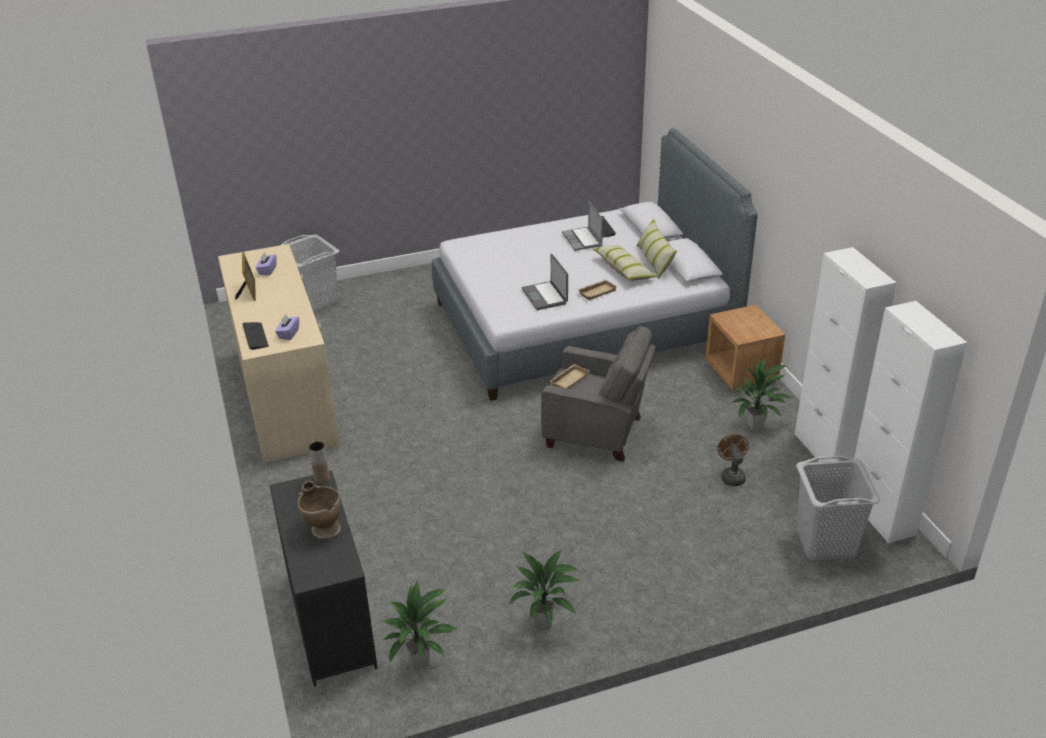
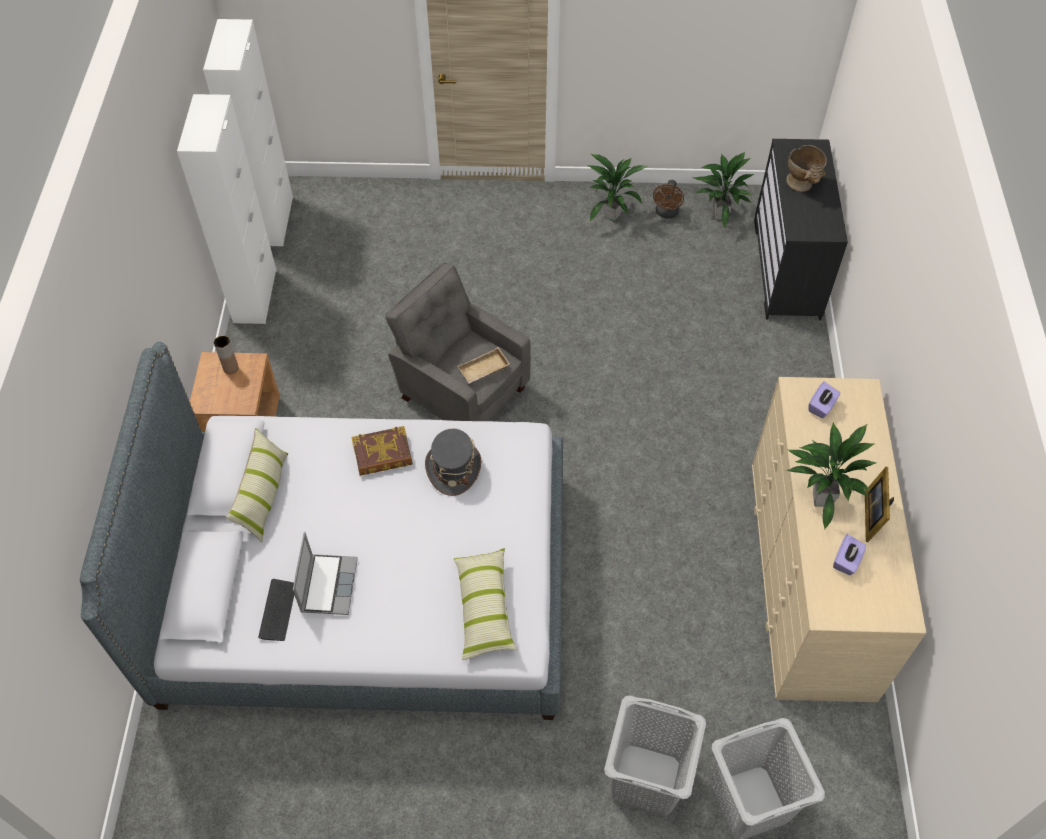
camera: 160 degrees left, 20 degrees up
(255, 336) = (864, 415): keyboard -> none
(322, 479) = (797, 233): brown vase -> brown vase (230, 368)
(545, 296) = (453, 468): laptop -> grey hat
(596, 291) = (382, 455): beige tray -> book
(623, 269) = (317, 491): pillow -> pillow (484, 608)
(731, 476) = (365, 297): brown fan -> brown fan (666, 214)
(755, 426) = (294, 346): potted plant -> potted plant (820, 499)
(825, 543) = (342, 212): grey laundry basket -> grey laundry basket (647, 779)

